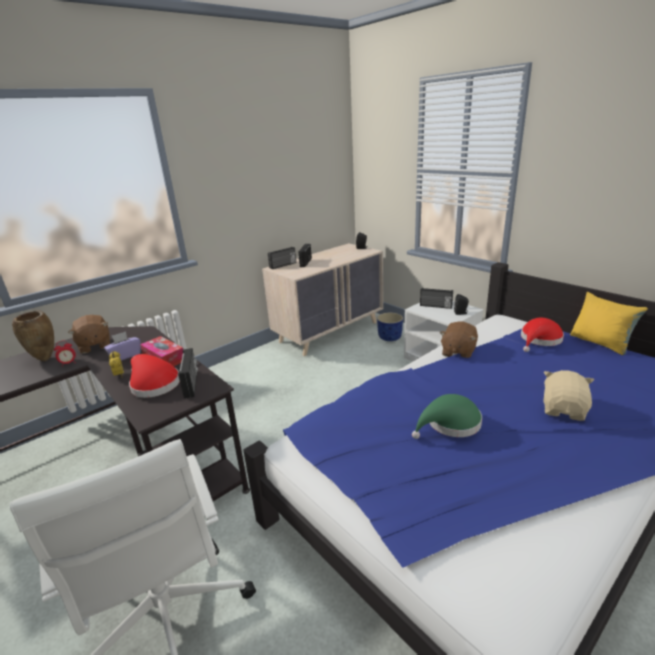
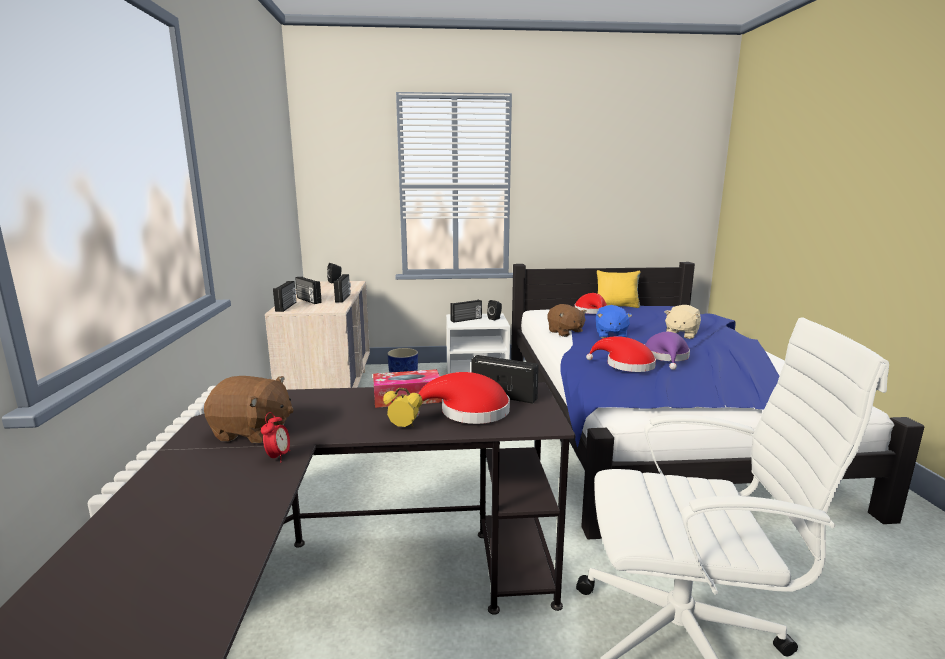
camera: 55 degrees left, 10 degrees down
(46, 359) = (211, 475): brown vase -> none
(125, 355) = (345, 416): purple tissue box -> none
(325, 266) = (343, 298): none -> radio
(392, 409) = (626, 365): none -> red hat
(450, 424) = (666, 357): green hat -> purple hat
(481, 374) = (610, 335): none -> blue plush toy
(564, 410) = (681, 334): beige plush toy -> beige plush toy turned 120 degrees counterclockwise

